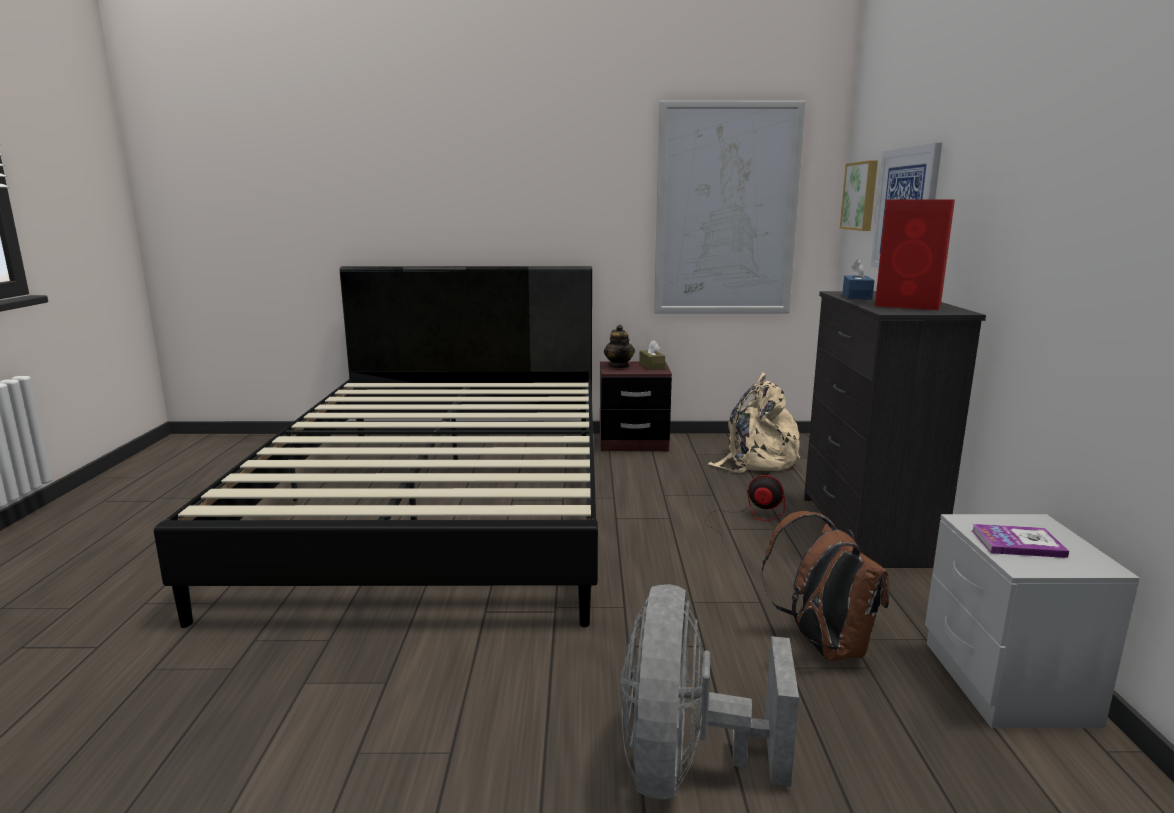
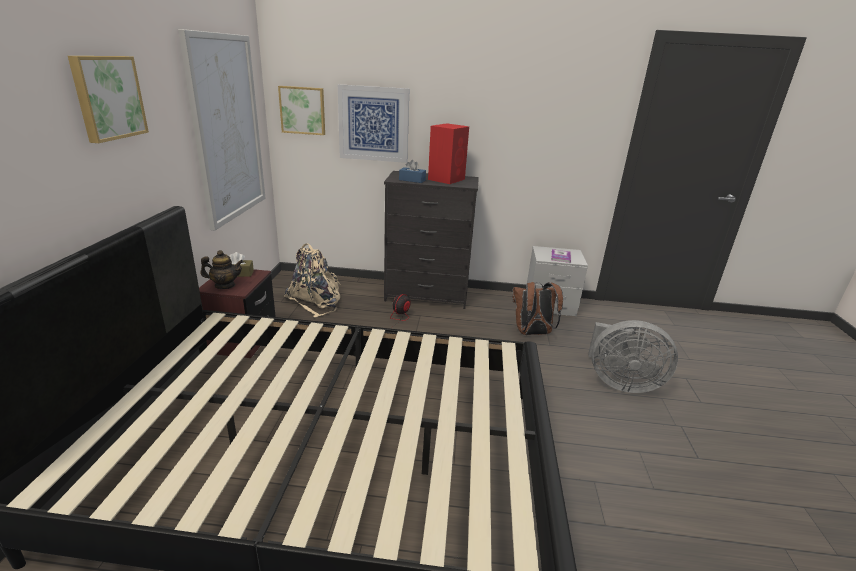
camera: 85 degrees left, 10 degrees up
(543, 160) = (107, 97): none -> picture

